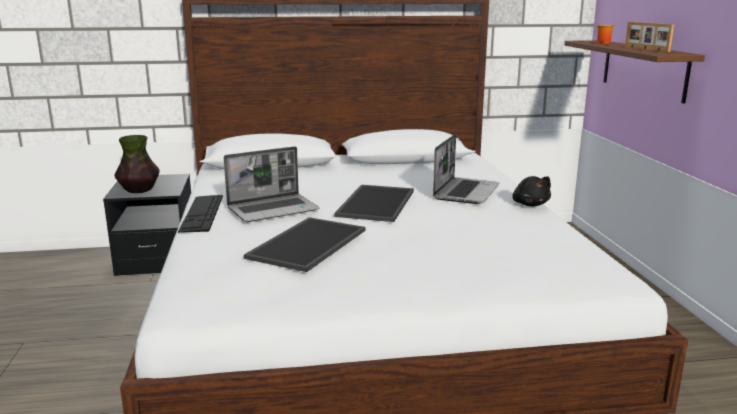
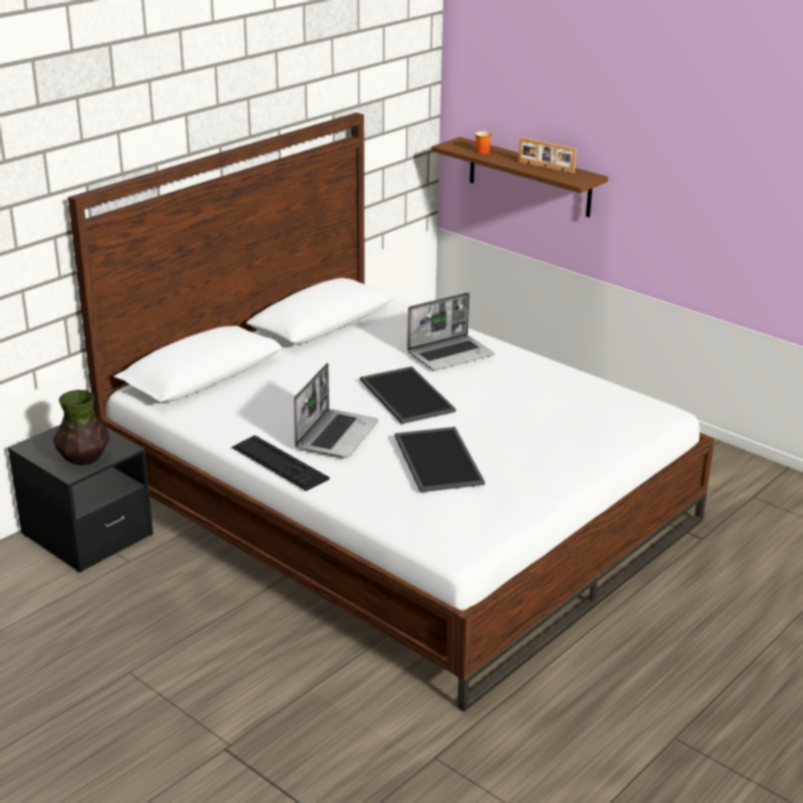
camera: 40 degrees left, 10 degrees up
(465, 192) = (451, 354): laptop -> laptop turned 75 degrees clockwise
(530, 204) = (516, 352): black plush toy -> none

